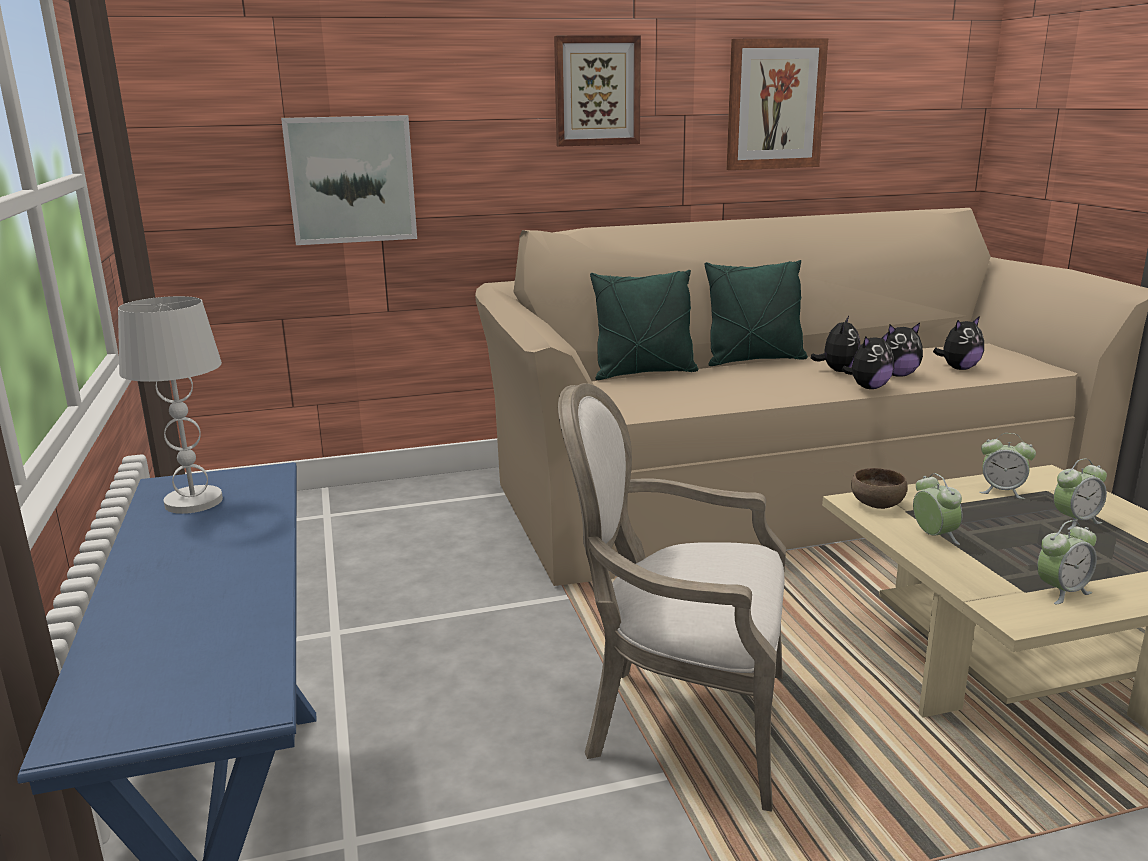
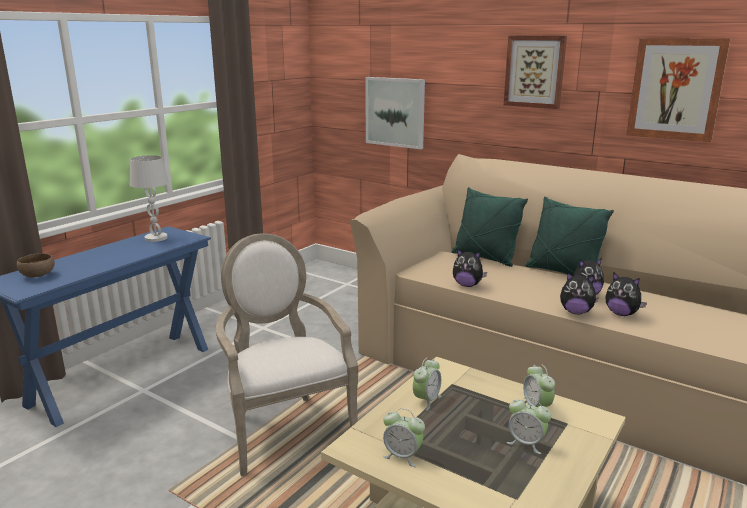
camera: 50 degrees right, 0 degrees up
(875, 504) = (447, 373): brown bowl -> brown bowl (38, 275)
(958, 368) = (688, 329): plush toy -> plush toy (467, 285)

